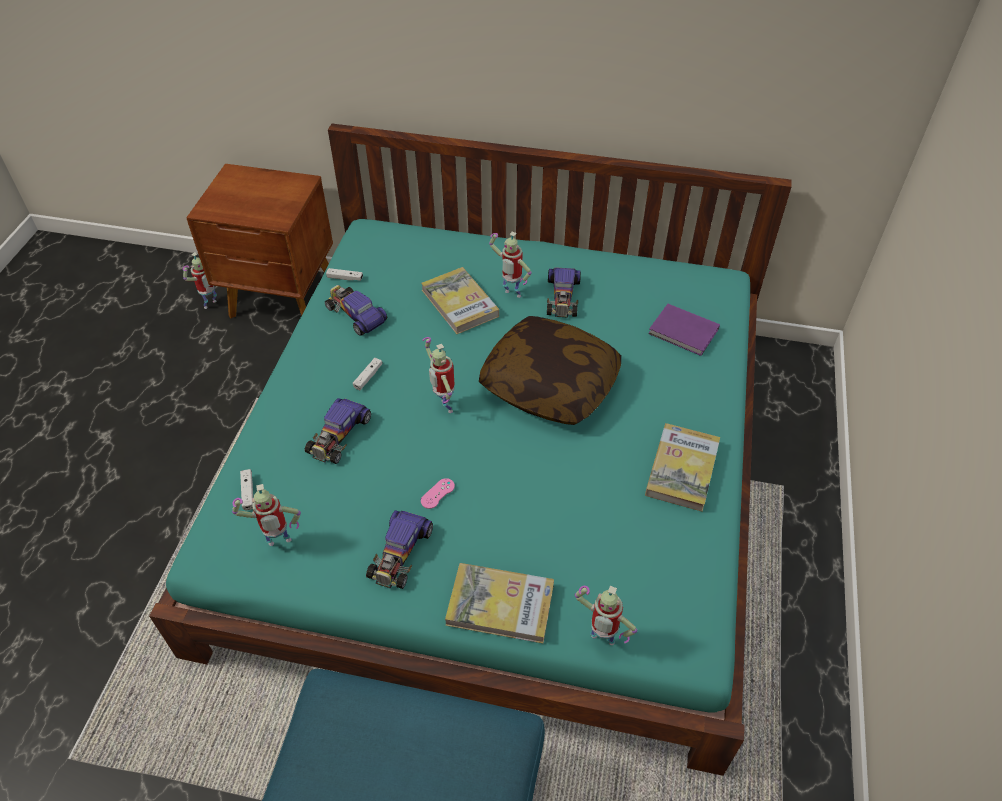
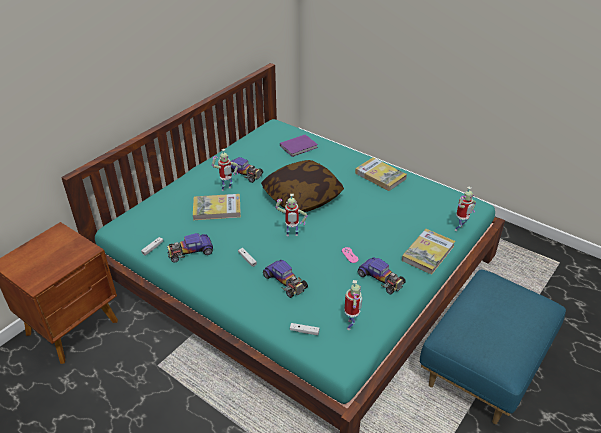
camera: 65 degrees left, 10 degrees down
(211, 305) = (39, 372): toy robot -> none

